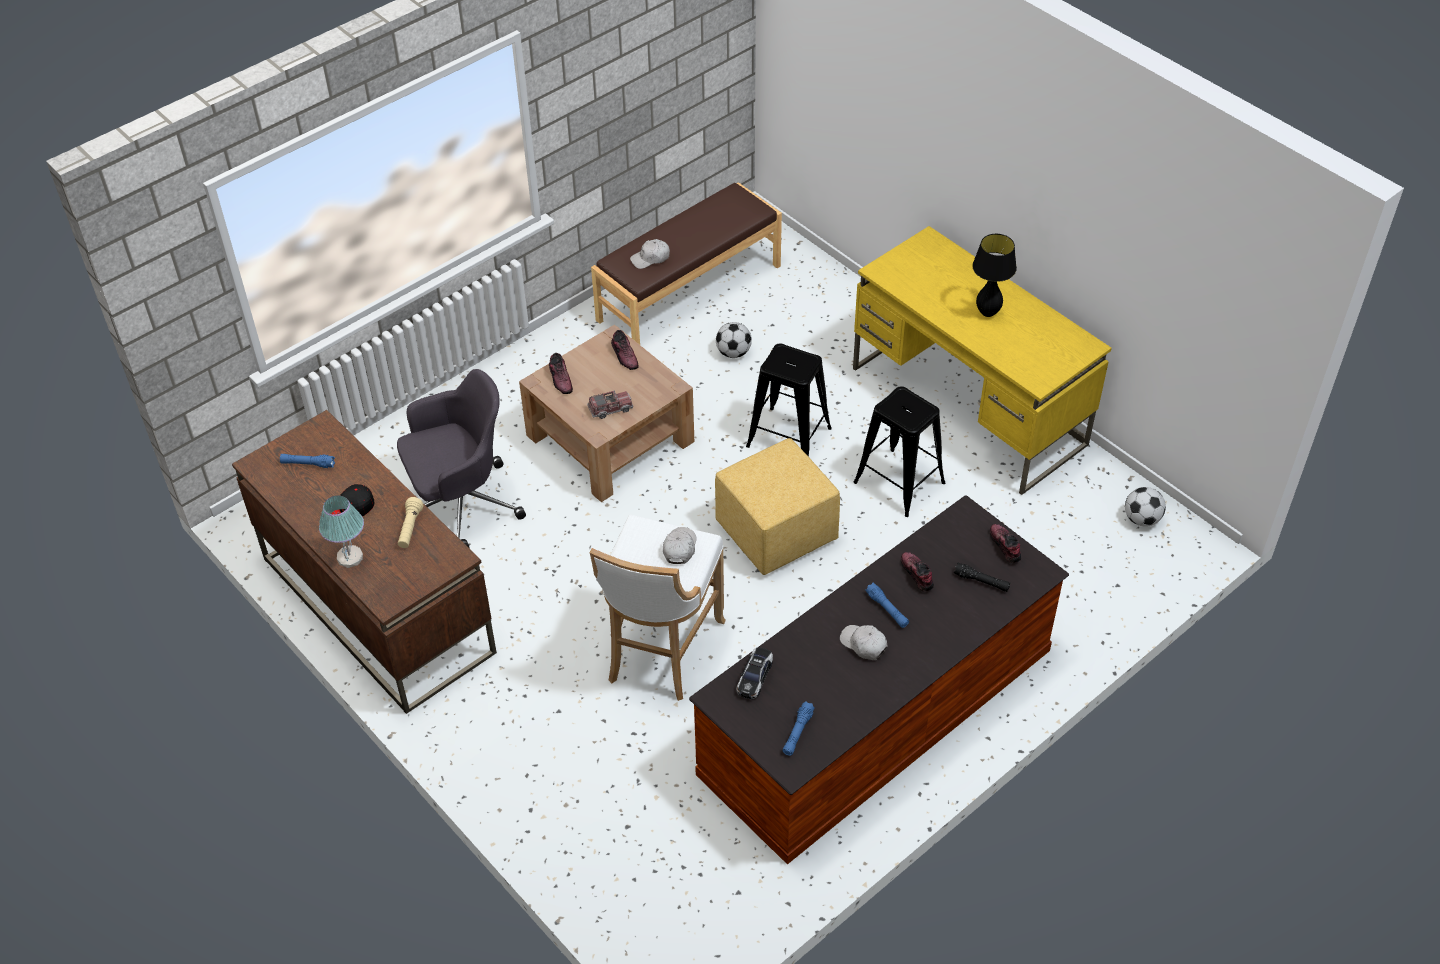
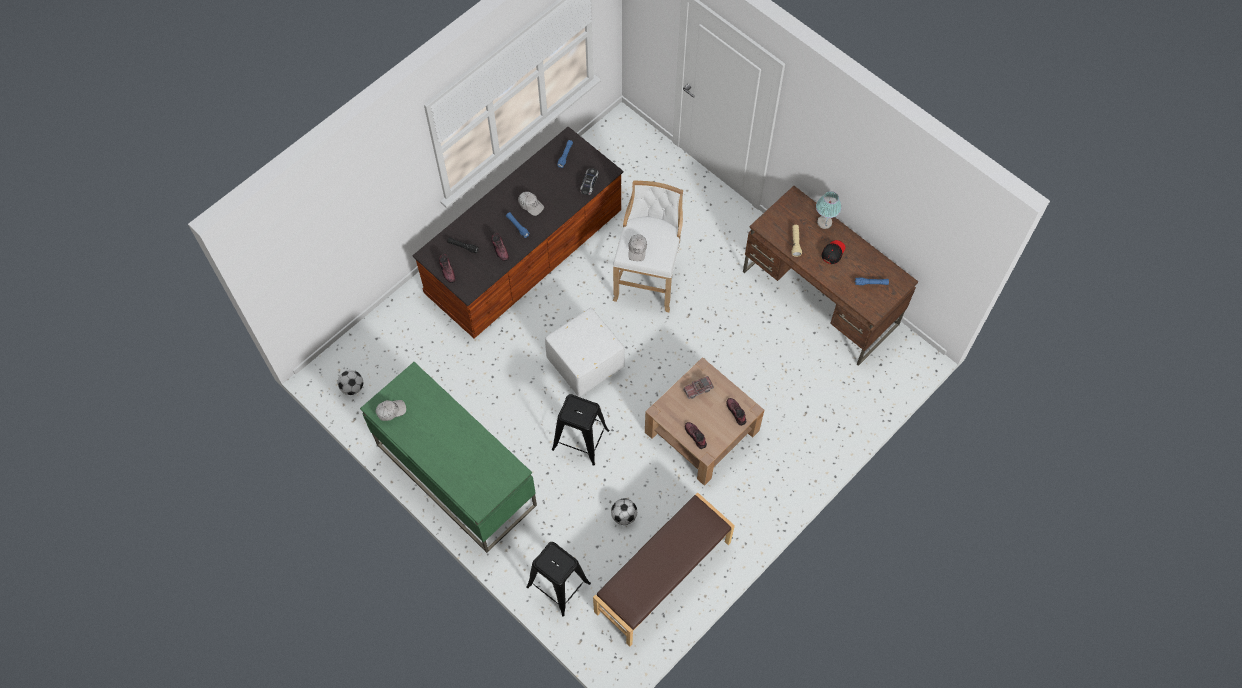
camera: 175 degrees right, 15 degrees up
(462, 504) = (788, 372): grey office chair -> none
(650, 258) = (690, 530): white cap -> white cap (391, 411)
(776, 531) = (585, 364): yellow ottoman -> white ottoman
(899, 482) = (506, 406): black stool -> black stool (558, 585)
(969, 407) = (455, 474): yellow desk -> green desk
(988, 313) = (441, 434): black table lamp -> none

